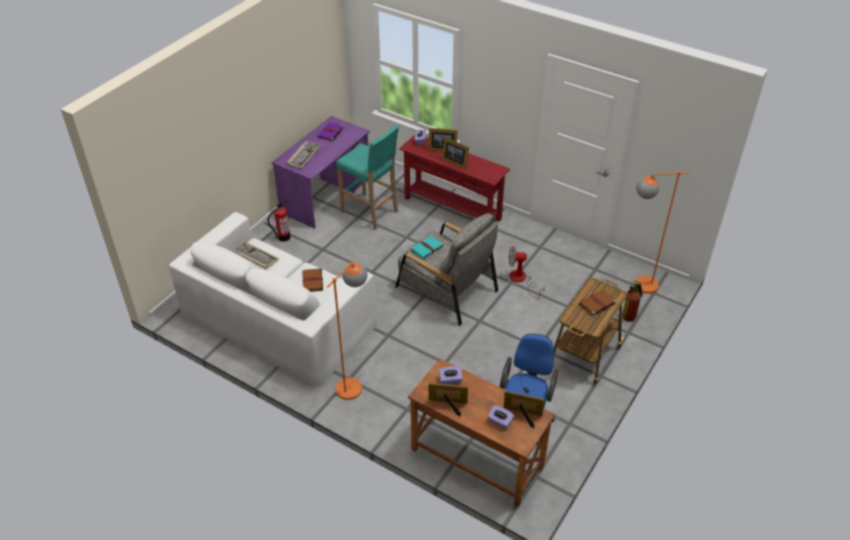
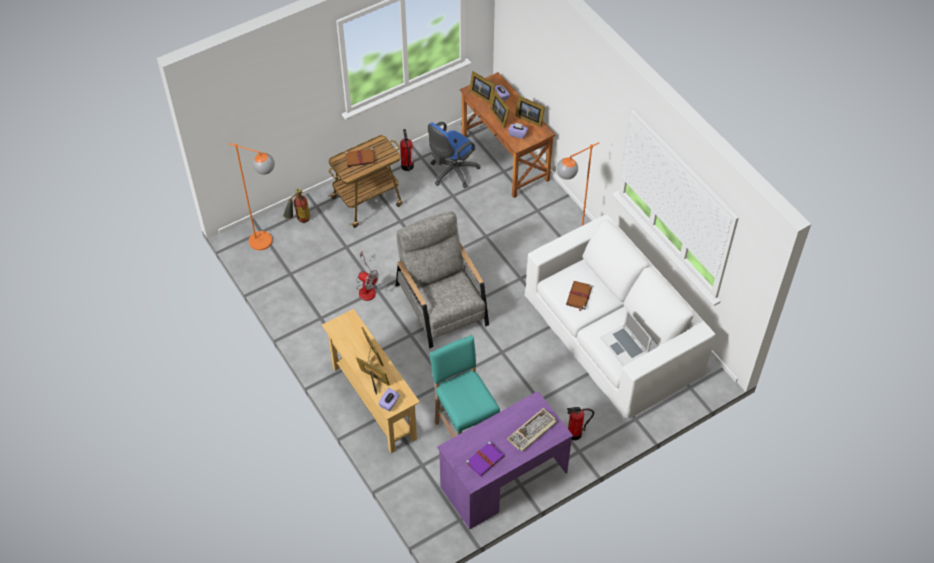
camera: 155 degrees left, 10 degrees up
(255, 256) = (624, 345): keyboard -> laptop
(427, 248) = (453, 297): turquoise book -> none
(452, 208) = (373, 403): red console table -> beige console table
(484, 395) = (500, 116): none -> picture frame
(576, 407) = (407, 166): none -> fire extinguisher

